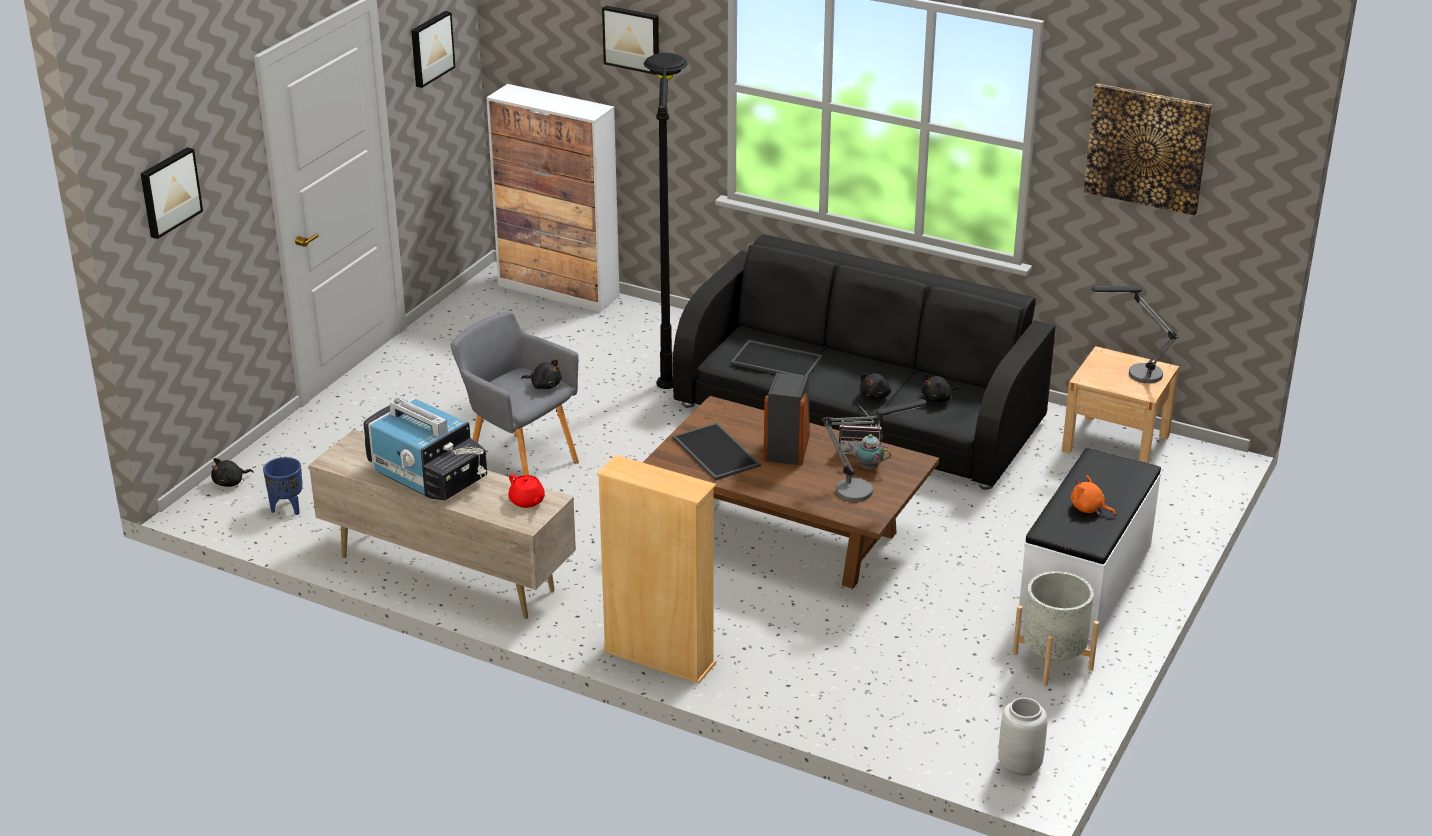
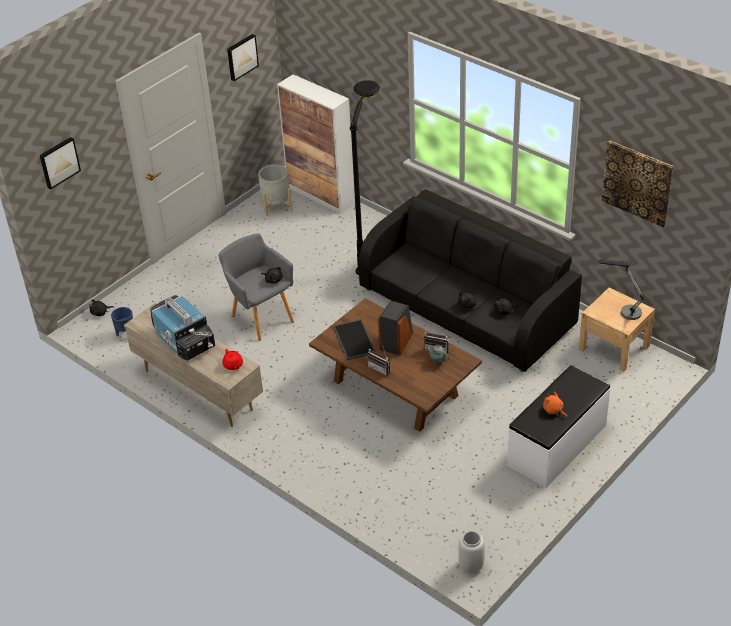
camera: 15 degrees right, 10 degrees up
(632, 38) = (358, 62): picture -> none
(659, 658) = (295, 463): beige bookcase -> none
(777, 485) = (381, 368): none -> radio
(778, 360) = (419, 272): tray -> none
(865, 490) = (430, 378): table lamp -> none
(1052, 661) = (516, 498): grey planter -> grey planter (276, 205)

